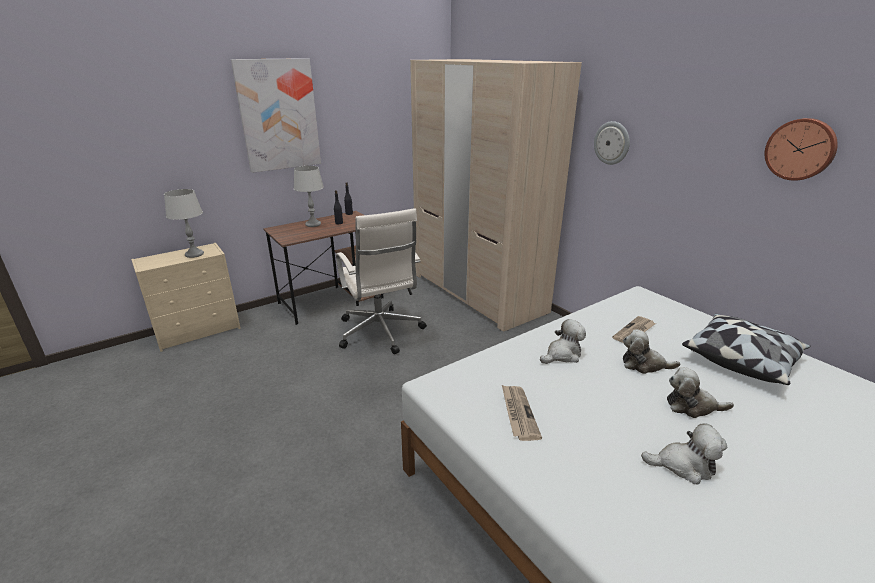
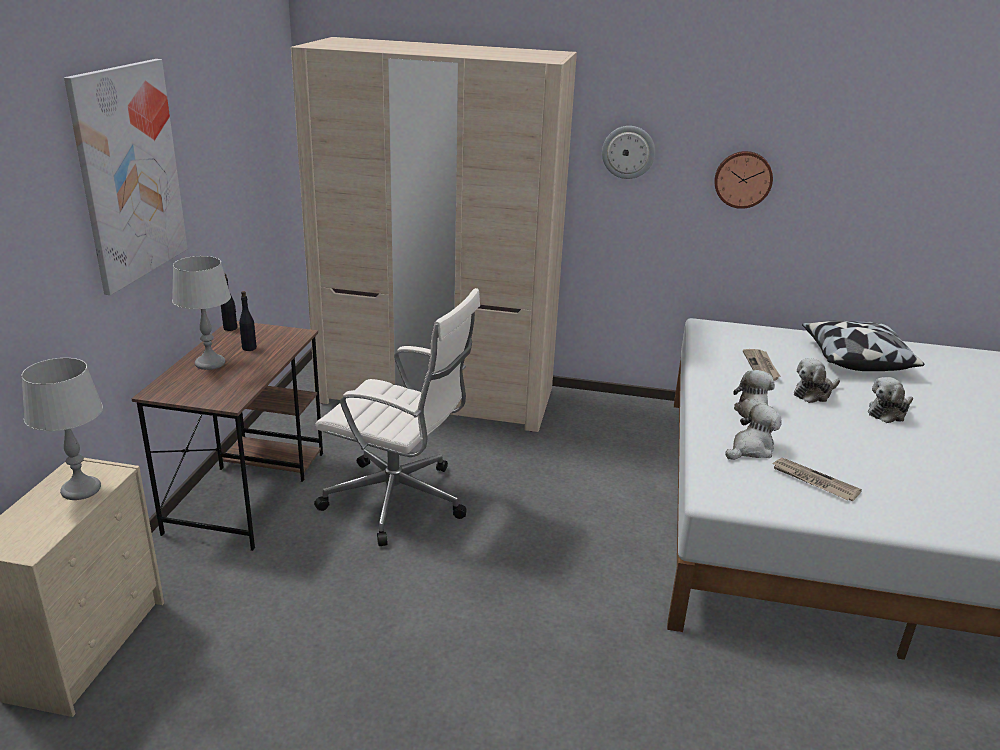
camera: 45 degrees left, 0 degrees up
(683, 465) = (949, 459): plush toy -> plush toy (751, 449)
(800, 149) = (847, 145): wall clock -> wall clock (743, 179)

